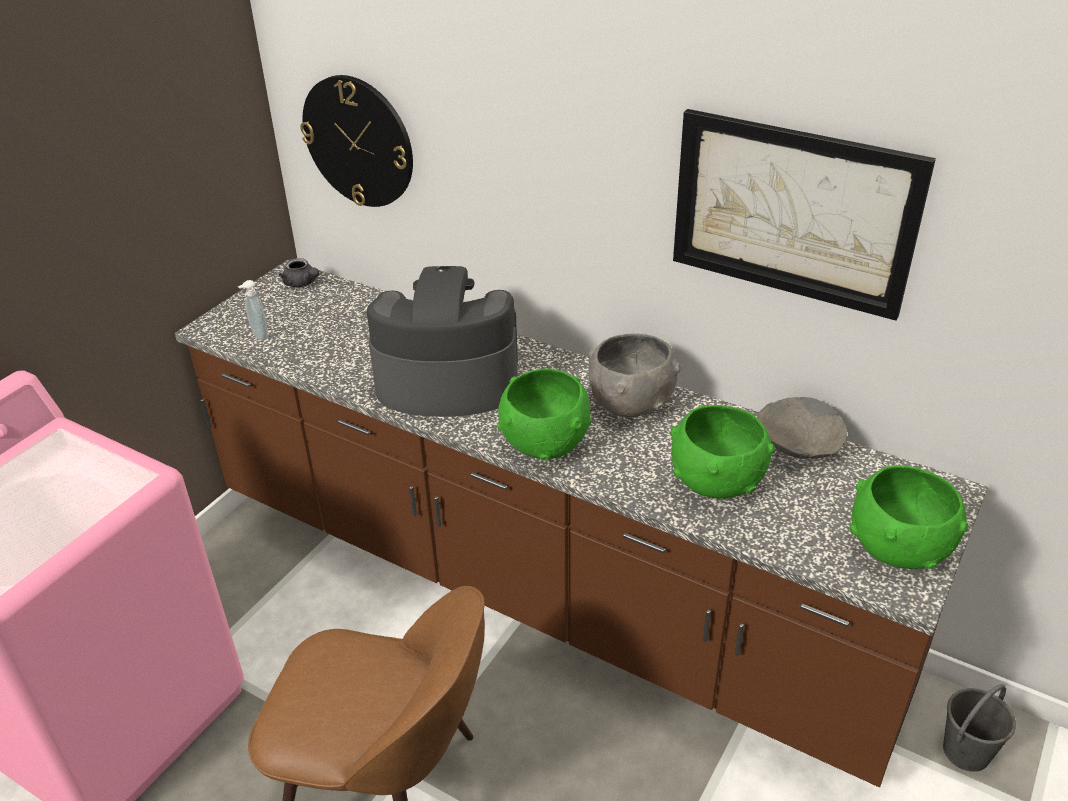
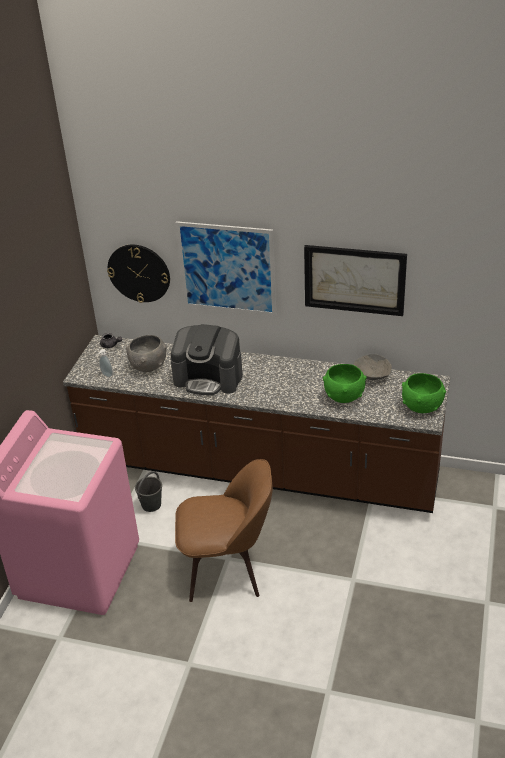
camera: 15 degrees left, 0 degrees up
(446, 381) = (209, 378): coffee machine -> coffee machine turned 150 degrees counterclockwise
(520, 151) = (227, 268): none -> picture
(545, 444) = (266, 396): green bowl -> none
(630, 403) = (295, 371): grey bowl -> grey bowl (148, 366)
(967, 751) = (464, 492): grey bucket -> grey bucket (151, 504)

